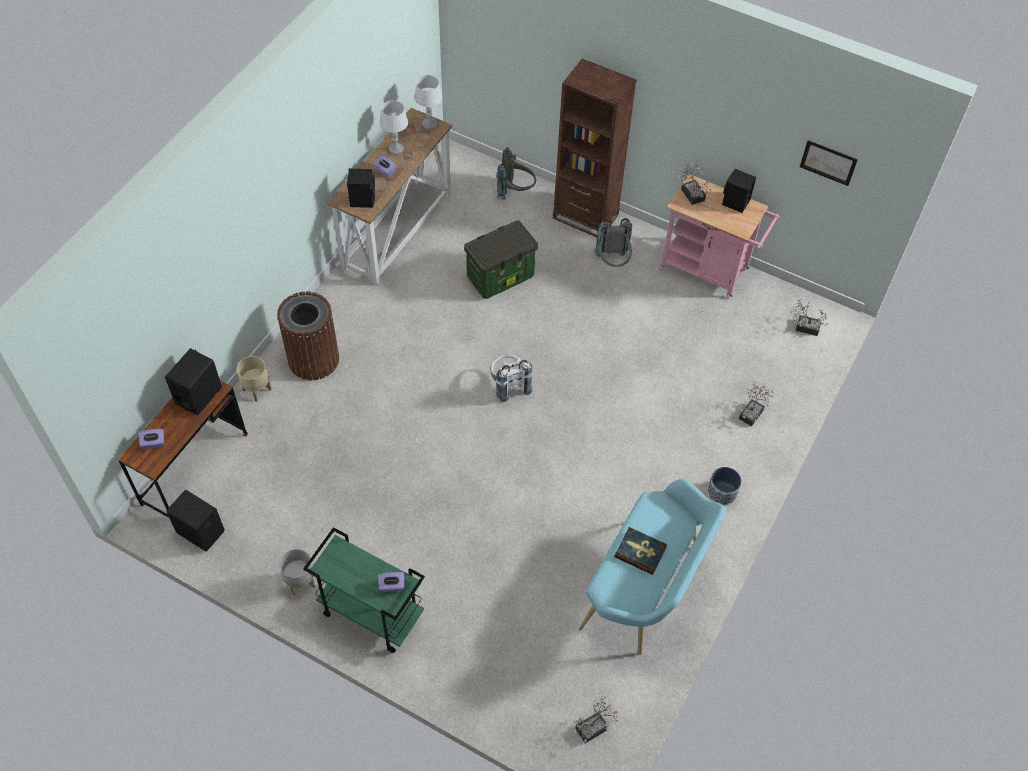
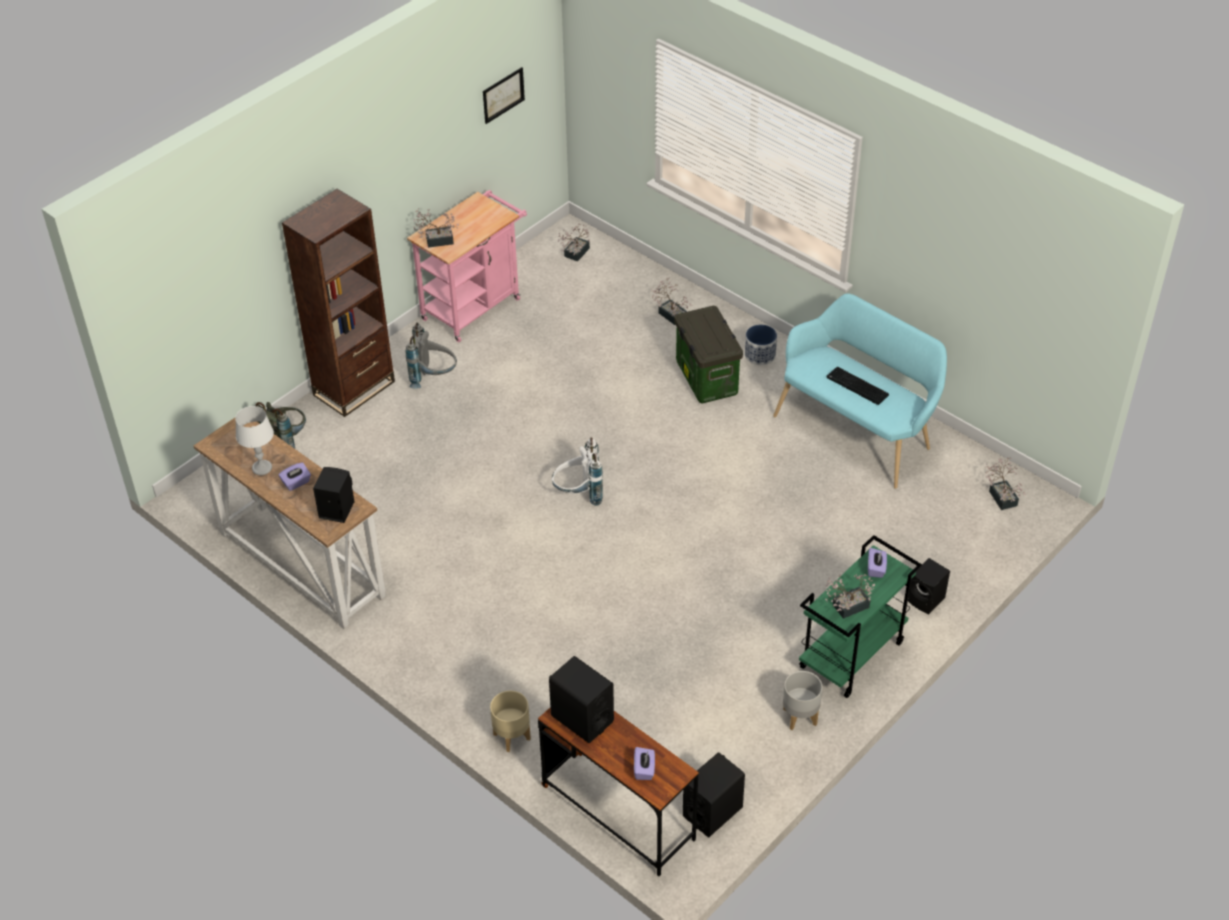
camera: 75 degrees left, 10 degrees down
(313, 359) = (482, 673): brown trash can -> none
(343, 567) = (846, 607): none -> potted plant
(430, 124) = (232, 431): white table lamp -> none
(501, 277) = (417, 477): storage box -> storage box (705, 378)
(640, 552) = (856, 387): book -> keyboard
(735, 203) = (464, 213): black speaker -> black speaker (927, 600)

